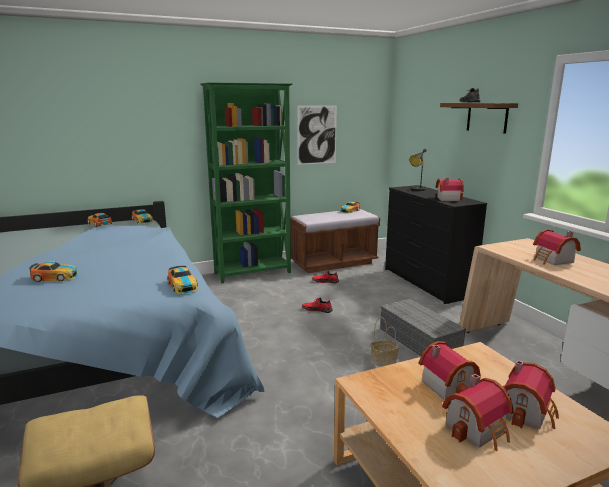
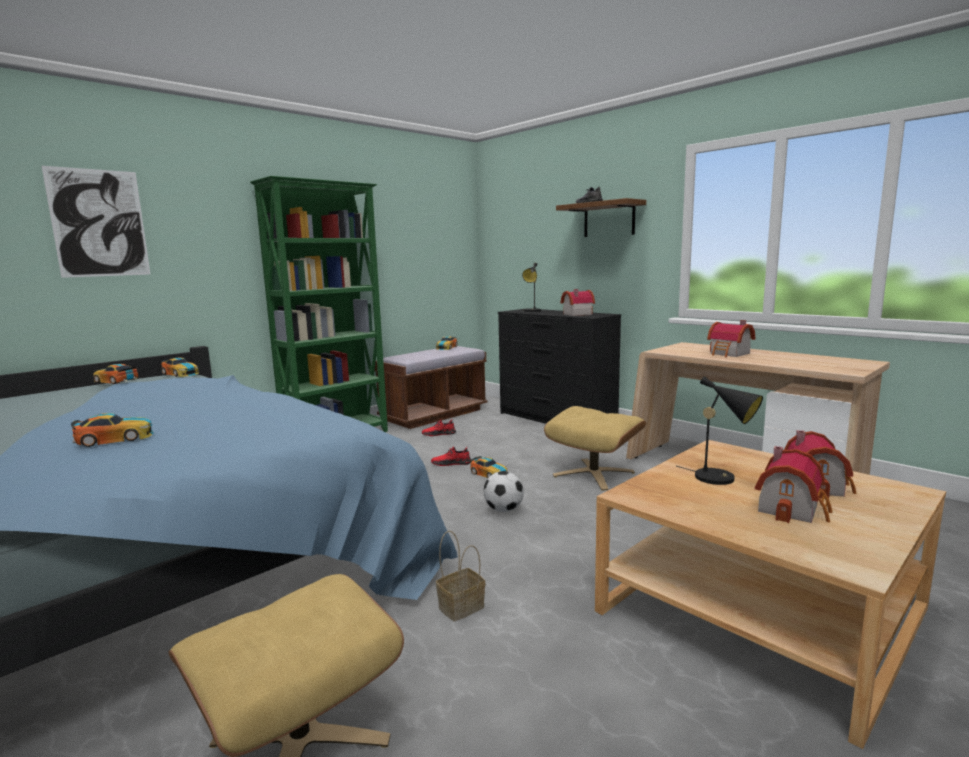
camera: 20 degrees left, 5 degrees down
(182, 285) = (337, 422): toy car -> toy car (489, 474)
(317, 135) = (399, 254): picture -> picture (99, 223)
(327, 358) = (503, 510): none -> football
(384, 360) = (569, 499): basket -> basket (462, 606)
(420, 340) = (594, 474): grey storage box -> beige ottoman
(448, 385) = (721, 479): toy house -> black table lamp

